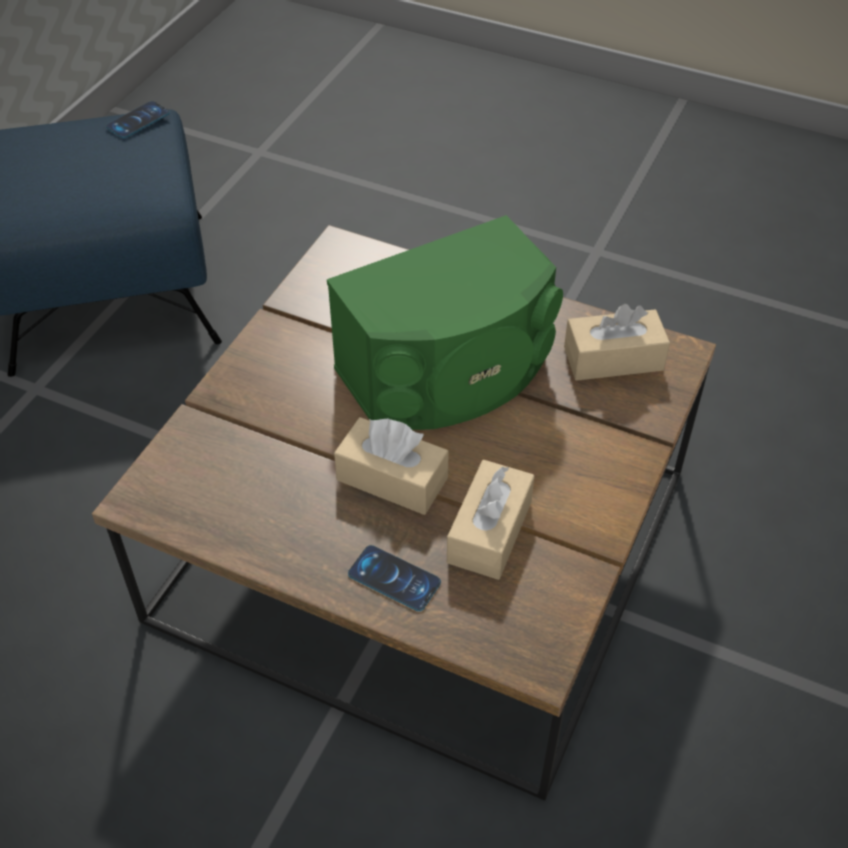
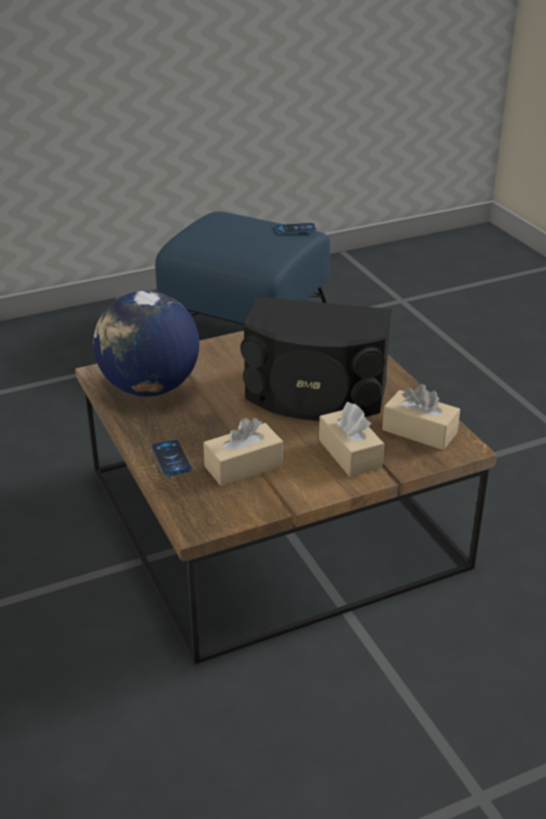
camera: 40 degrees right, 15 degrees down
(237, 485) = (149, 388): none -> globe
(392, 479) = (224, 422): beige tissue box -> beige tissue box (350, 454)
(449, 373) = (315, 395): green speaker -> black speaker

